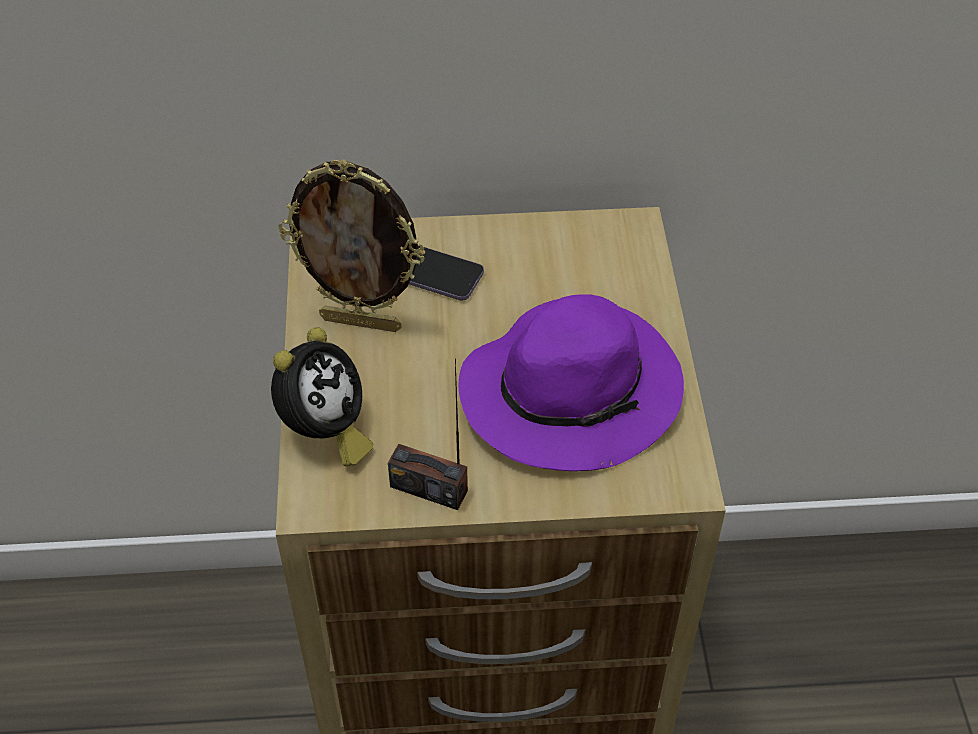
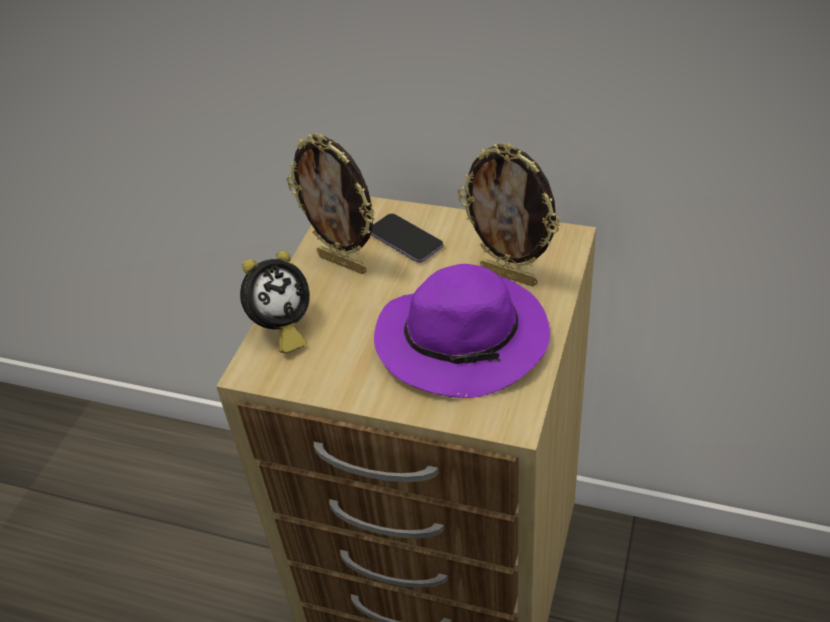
camera: 25 degrees right, 5 degrees down
(429, 488) = (330, 381): radio -> none
(586, 293) = (510, 275): none -> picture frame

